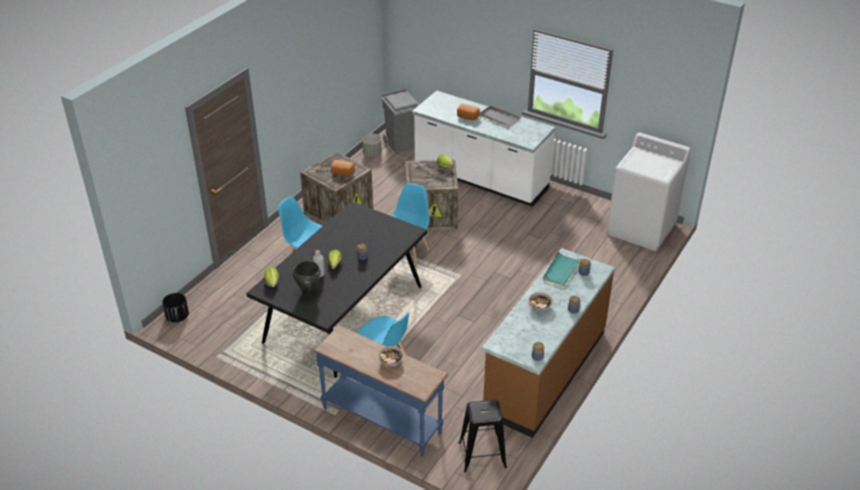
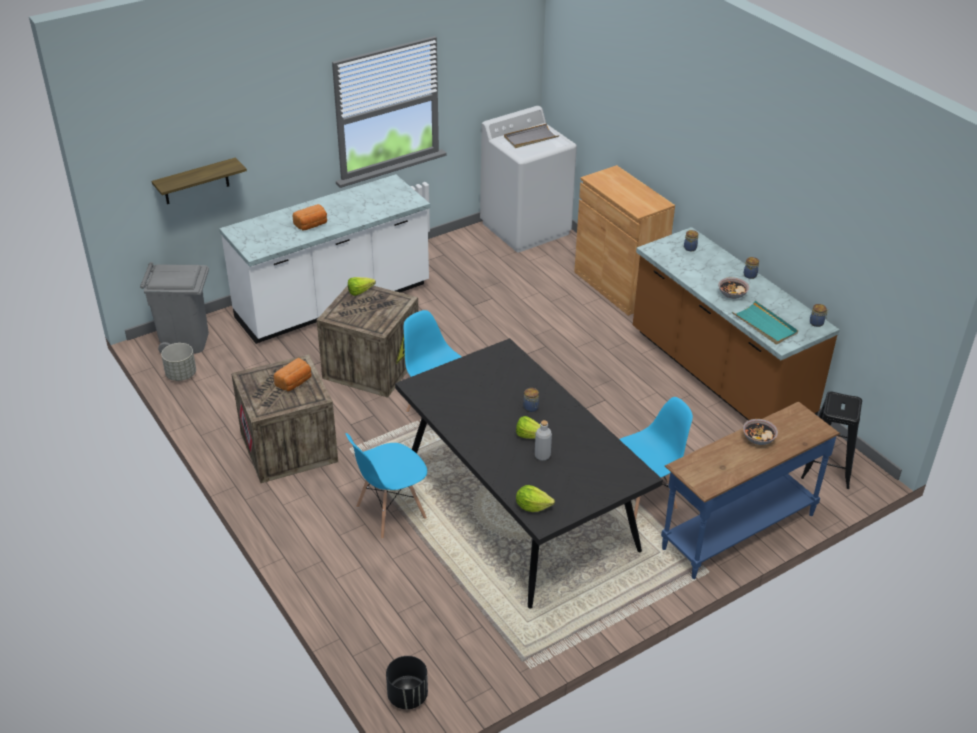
camera: 65 degrees left, 0 degrees up
(308, 291) = (573, 476): black cooking pot -> none
(438, 56) = (196, 181): none -> shelf
(499, 117) = (337, 203): grey tray -> grey tray (530, 138)
(561, 270) = (677, 260): turquoise tray -> turquoise tray (764, 325)
(611, 292) = (618, 286): none -> brown cabinet

